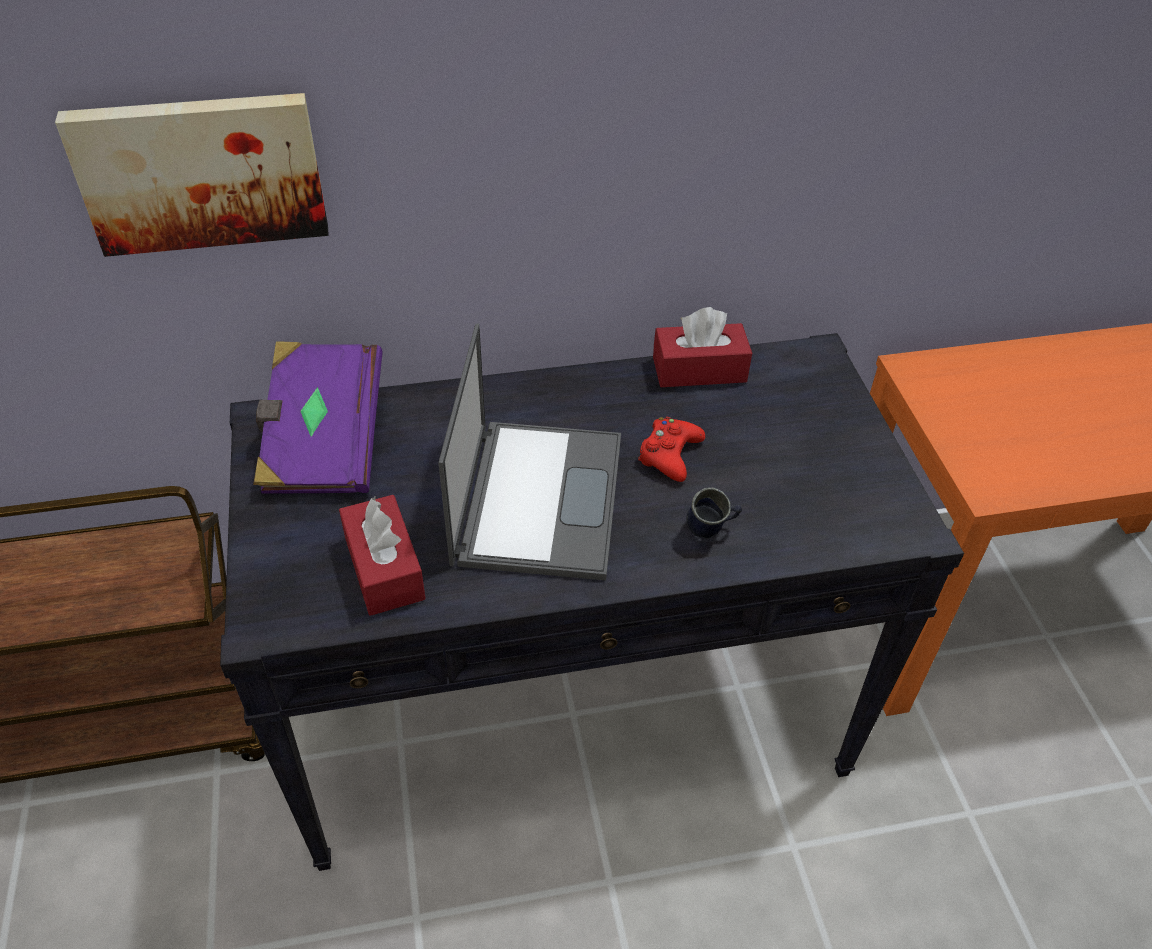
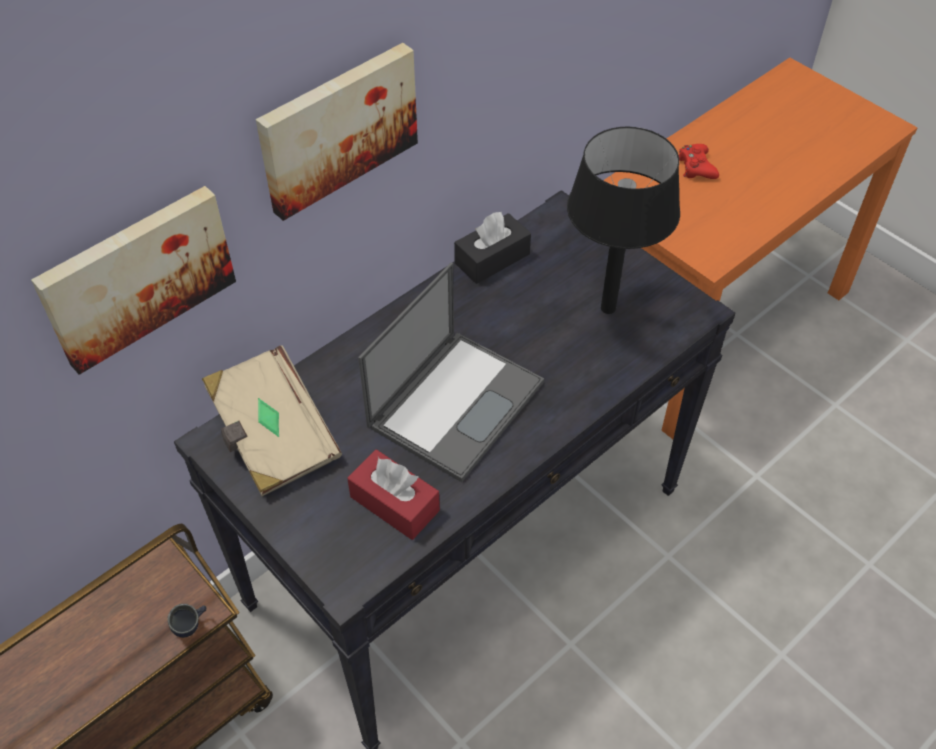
camera: 30 degrees left, 5 degrees up
(322, 442) = (273, 437): purple book -> beige book
(505, 97) = (337, 128): none -> picture
(538, 497) = (456, 402): laptop -> laptop turned 60 degrees clockwise
(669, 455) = (518, 331): red game controller -> red game controller (696, 167)
(699, 370) = (492, 258): red tissue box -> black tissue box
(711, 531) = (583, 371): blue mug -> blue mug (192, 627)
(797, 477) = (608, 309): none -> black table lamp

